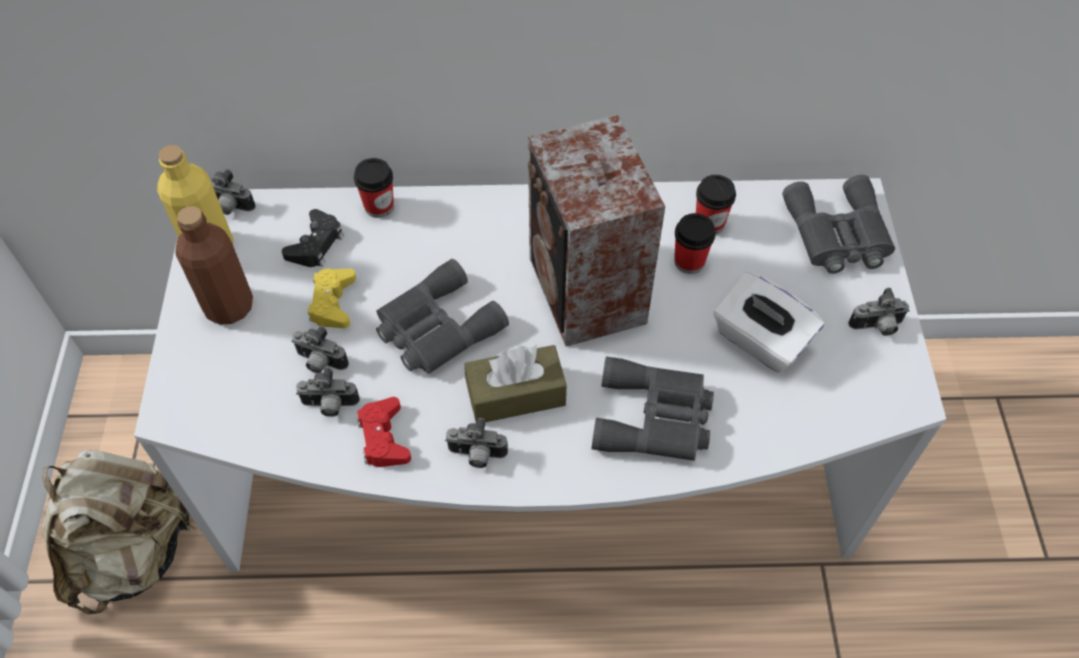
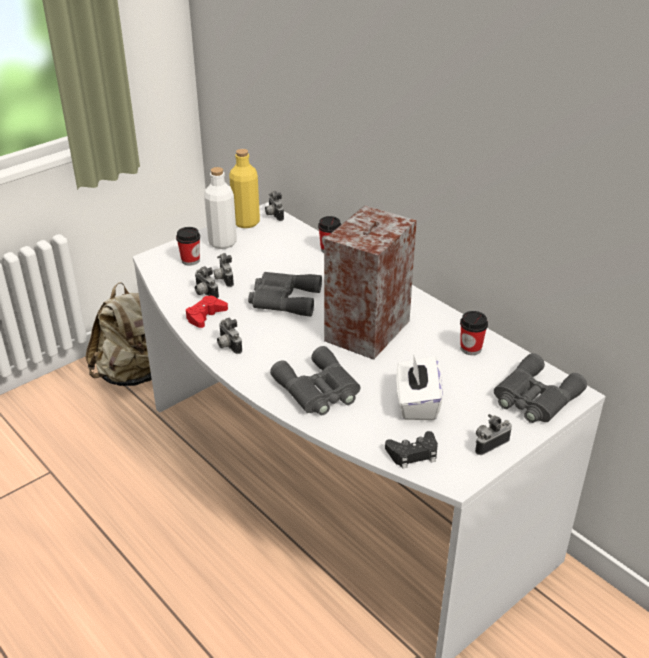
camera: 50 degrees right, 20 degrees down
(229, 306) = (222, 242): brown bottle -> white bottle
(316, 244) = (284, 245): black game controller -> black game controller (413, 454)
(333, 303) = (259, 266): yellow game controller -> none
(516, 394) = (276, 340): brown tissue box -> none
(689, 262) = (434, 354): cup -> cup (190, 260)
(876, 327) = (489, 443): camera -> camera turned 105 degrees clockwise

